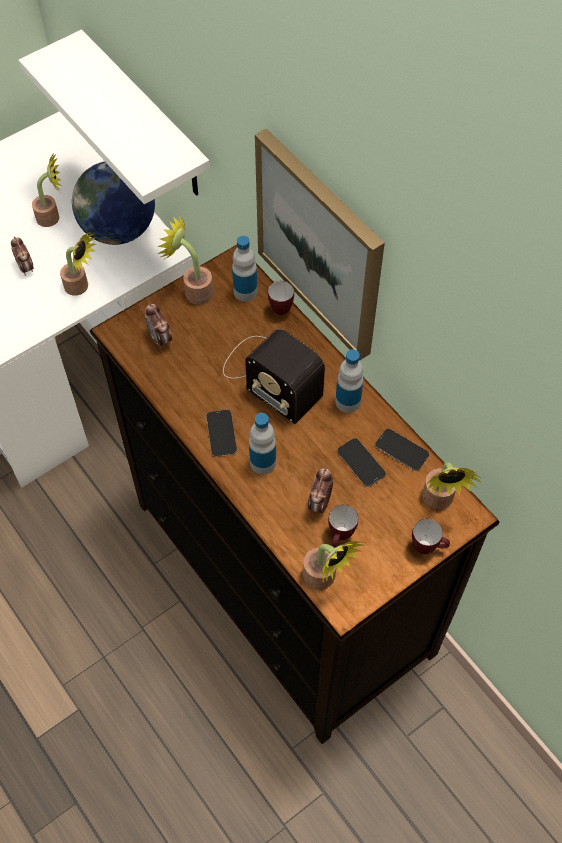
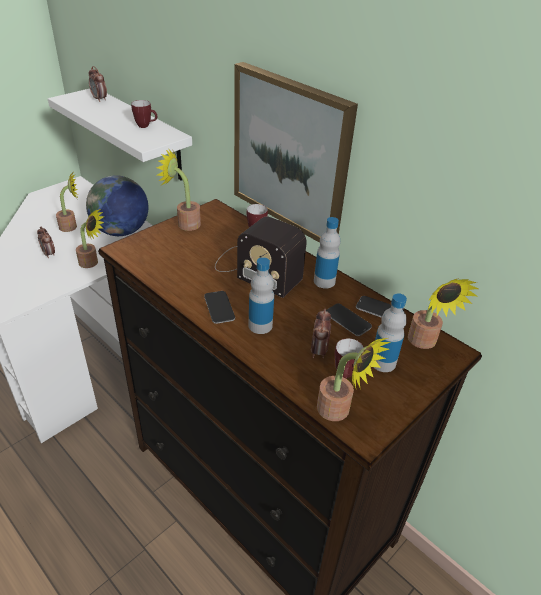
camera: 10 degrees left, 20 degrees down
(160, 338) = (159, 251): alarm clock -> alarm clock (99, 99)
(245, 291) = (226, 222): bottle -> bottle (383, 362)
(428, 547) = (428, 378): mug -> mug (146, 126)

